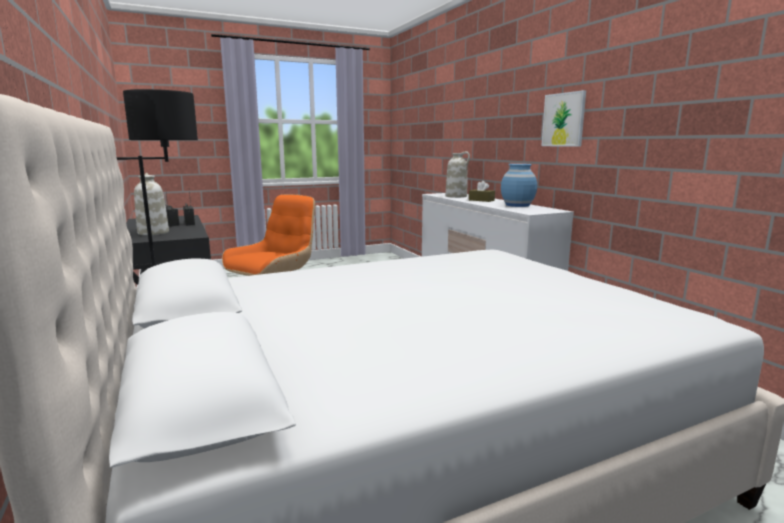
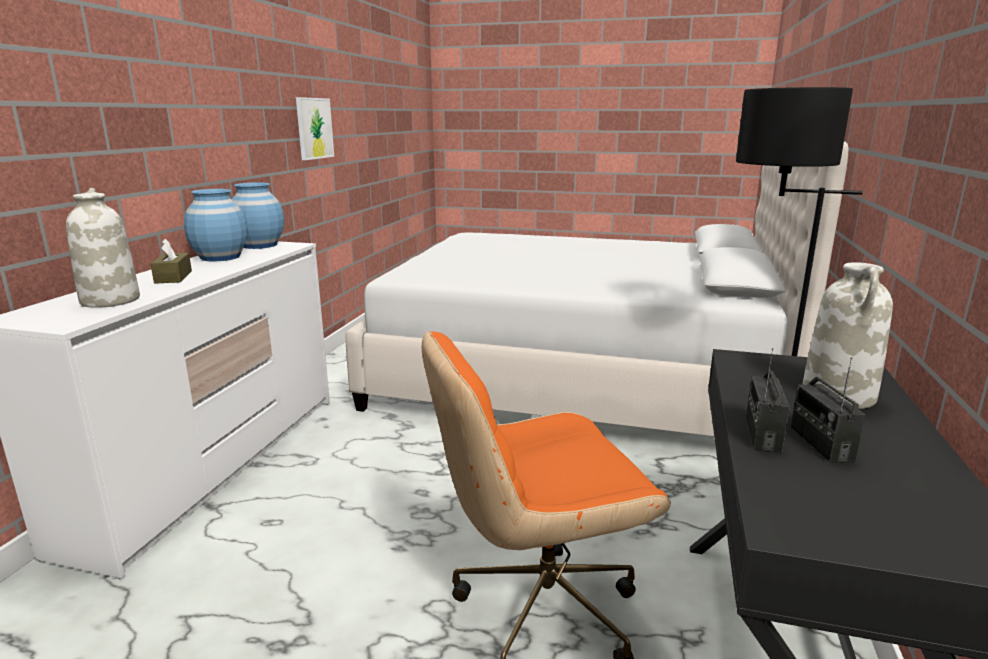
camera: 140 degrees left, 5 degrees up
(544, 210) = (259, 245): none -> blue vase
(563, 120) = (208, 118): picture -> picture (314, 128)

